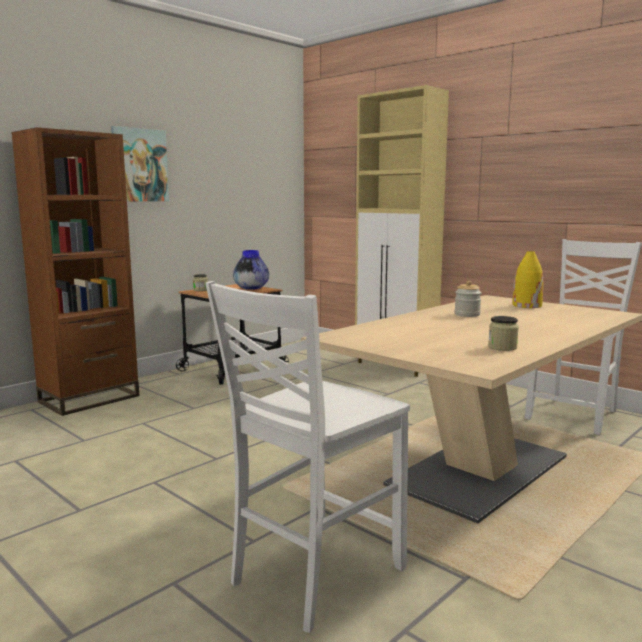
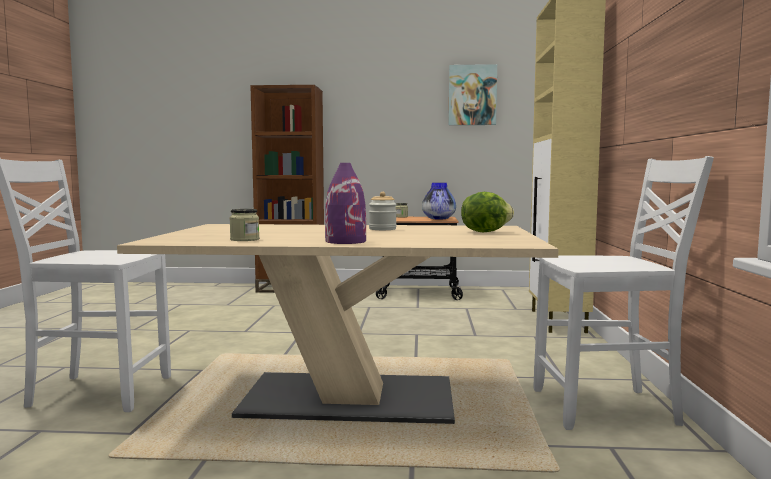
camera: 50 degrees right, 5 degrees down
(140, 165) = (361, 110): picture -> picture (472, 95)
(526, 305) = (484, 232): yellow vase -> lettuce
(554, 332) = (346, 241): none -> purple vase

